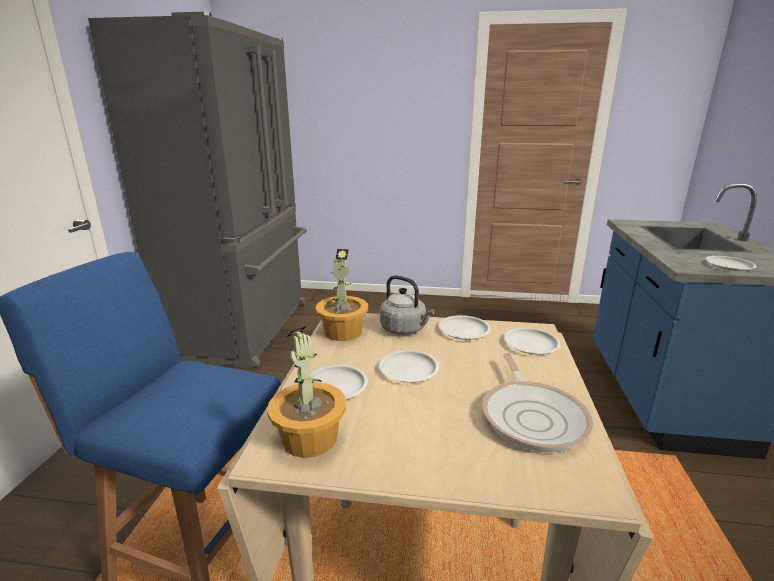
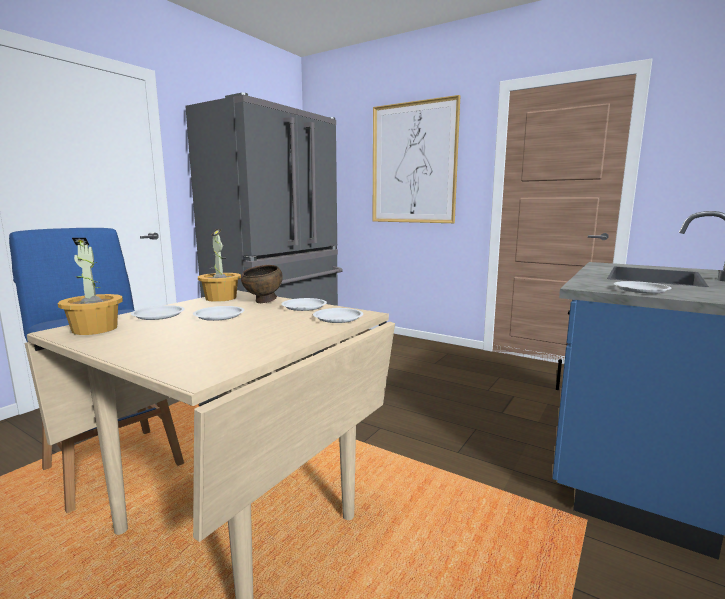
camera: 25 degrees right, 10 degrees down
(378, 100) = (413, 163): none -> picture
(405, 329) = (263, 302): grey kettle -> brown bowl
(532, 417) = (246, 344): frying pan -> none

